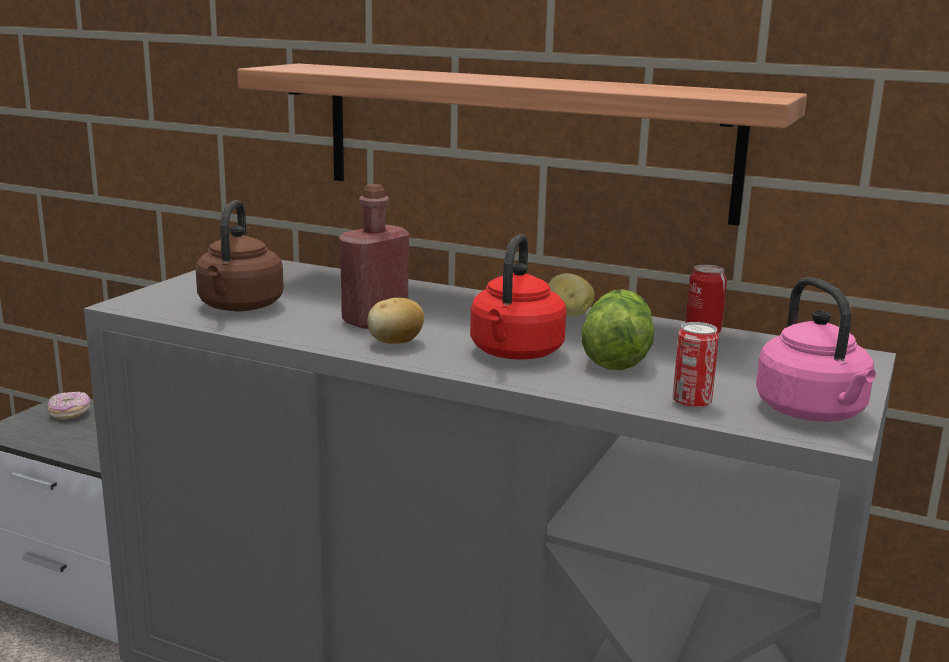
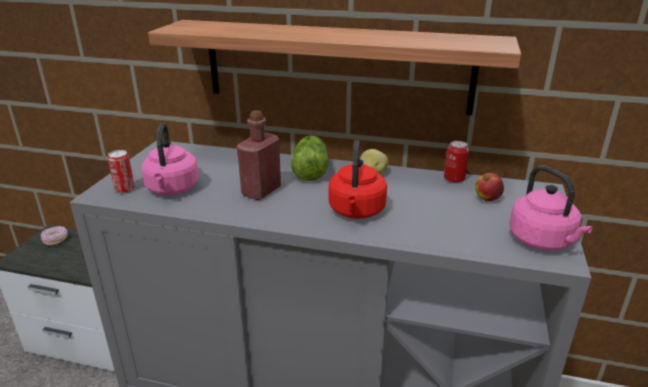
camera: 10 degrees left, 10 degrees up
(239, 307) = (172, 189): brown kettle -> pink kettle
(395, 343) = (281, 211): potato -> none
(617, 355) = (415, 205): lettuce -> lettuce (310, 170)
(691, 403) = (474, 242): can -> can (125, 190)
(746, 358) = (487, 199): none -> apple

